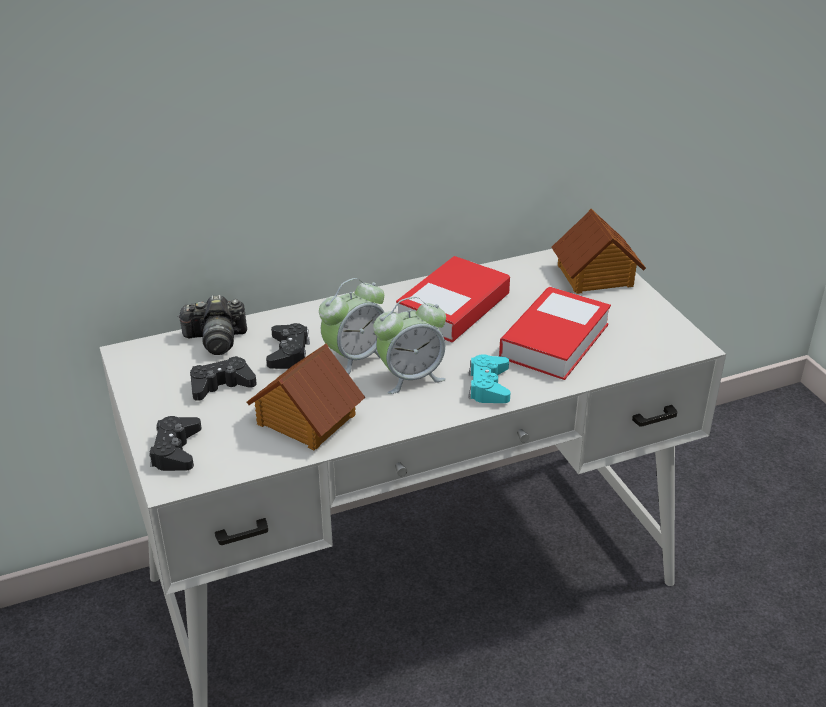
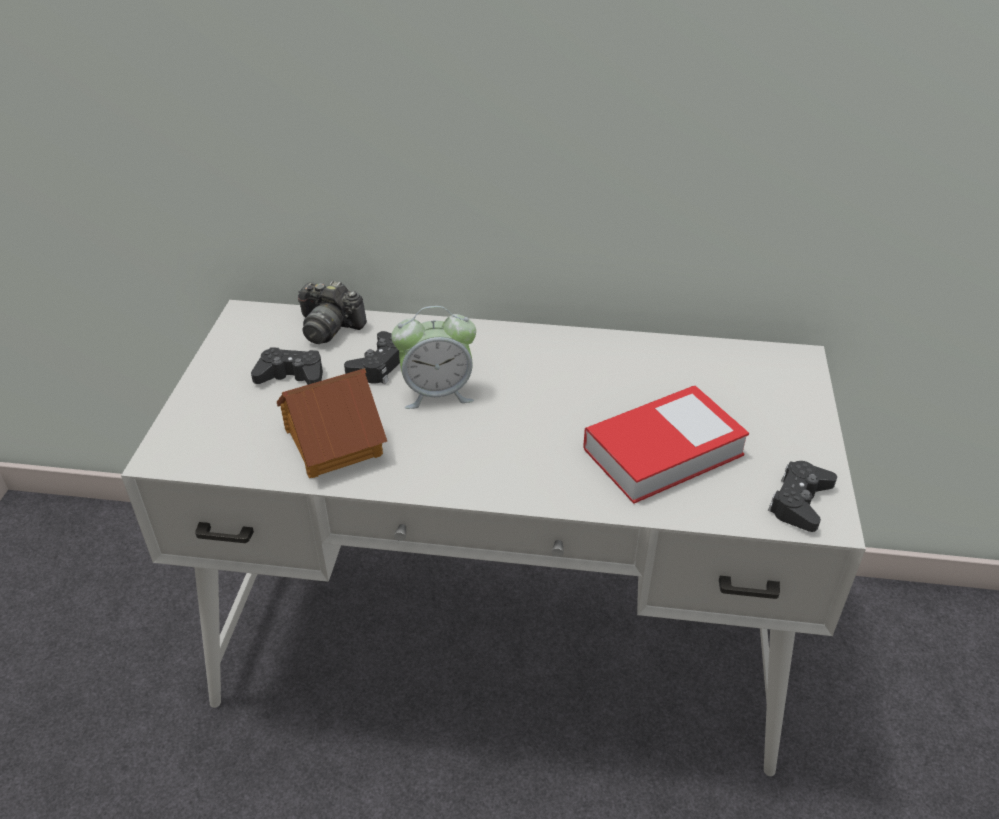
camera: 30 degrees right, 5 degrees up
(176, 450) = (194, 427): black game controller -> black game controller (799, 502)
(410, 377) = (472, 435): alarm clock -> none
(453, 307) = (585, 373): book -> none
(488, 386) = (543, 477): turquoise game controller -> none
(595, 276) = (780, 390): toy house -> none

